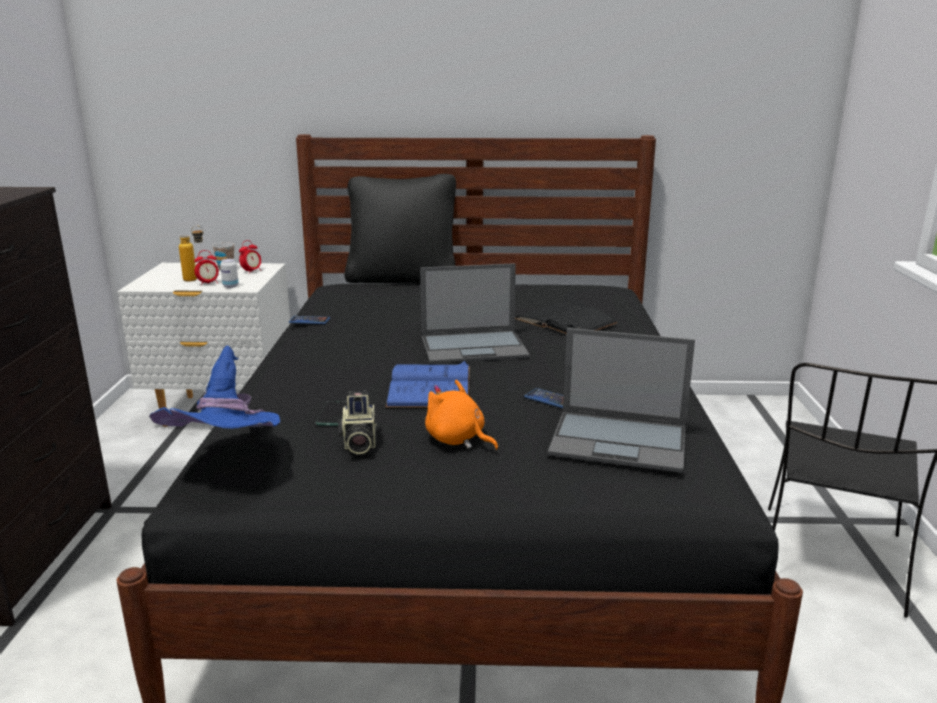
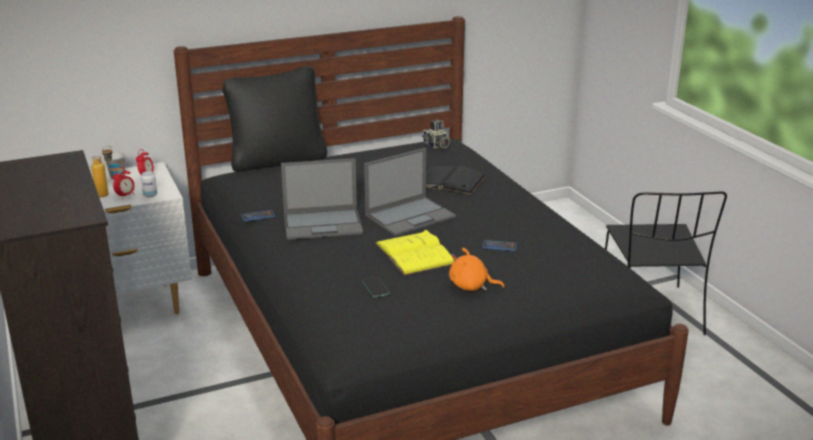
camera: 25 degrees left, 5 degrees up
(229, 458) = (346, 333): blue hat -> none
(358, 443) = (415, 303): camera -> camera (436, 145)
(430, 386) = (415, 253): blue book -> yellow book
(620, 441) = (564, 265): laptop -> laptop (324, 224)

